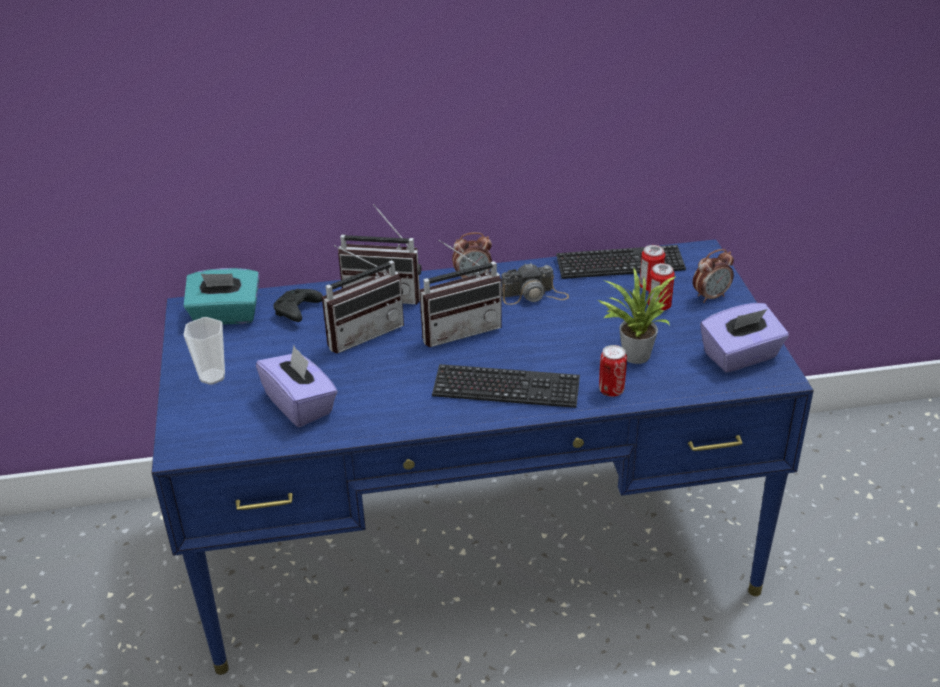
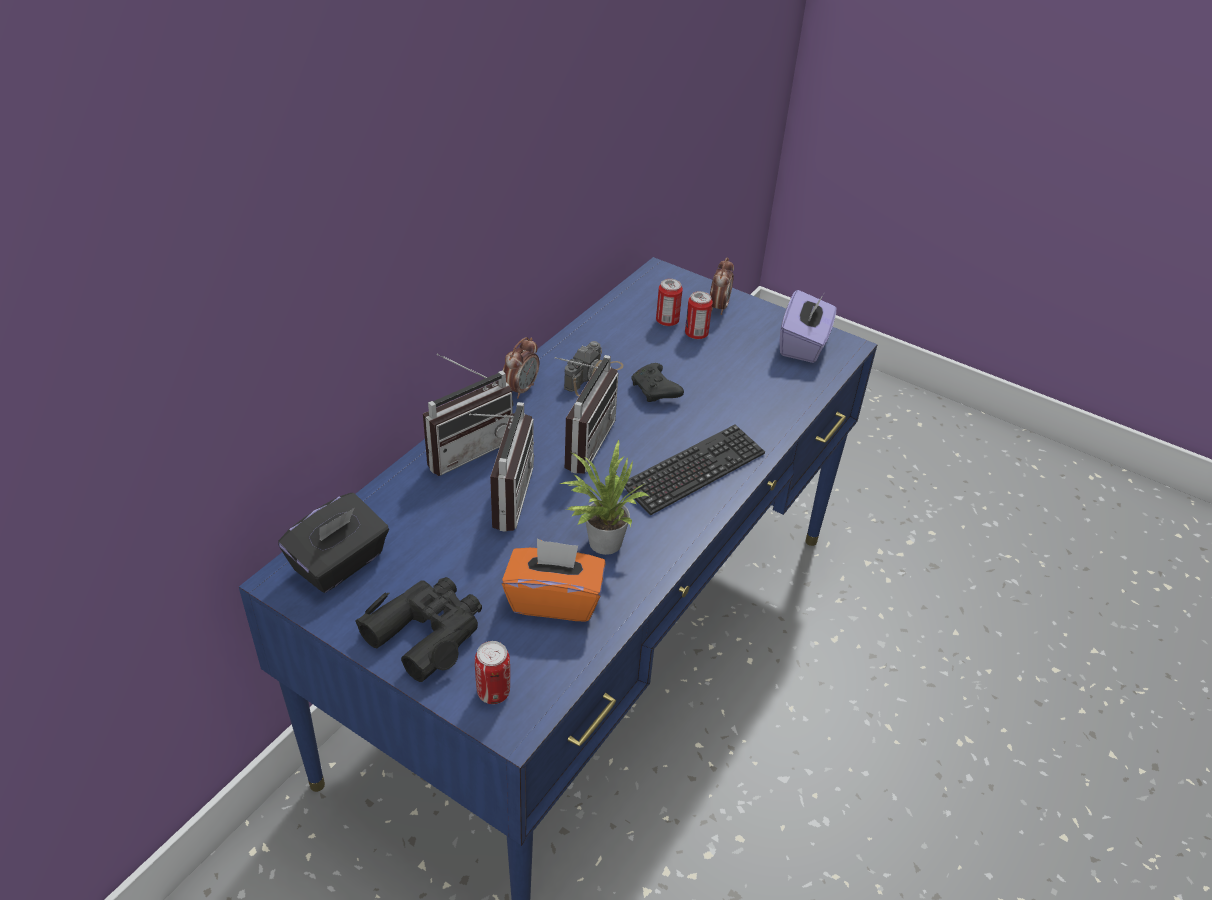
camera: 50 degrees left, 5 degrees up
(212, 376) = (427, 632): cup -> black binoculars
(226, 316) = (340, 563): turquoise tissue box -> black tissue box
(297, 312) = (409, 515): black game controller -> black game controller (655, 391)
(300, 405) = (554, 600): purple tissue box -> orange tissue box
(611, 390) = (765, 424): can -> can (493, 692)
(620, 264) = (618, 314): keyboard -> none
(633, 353) = (735, 384): potted plant -> potted plant (600, 542)

